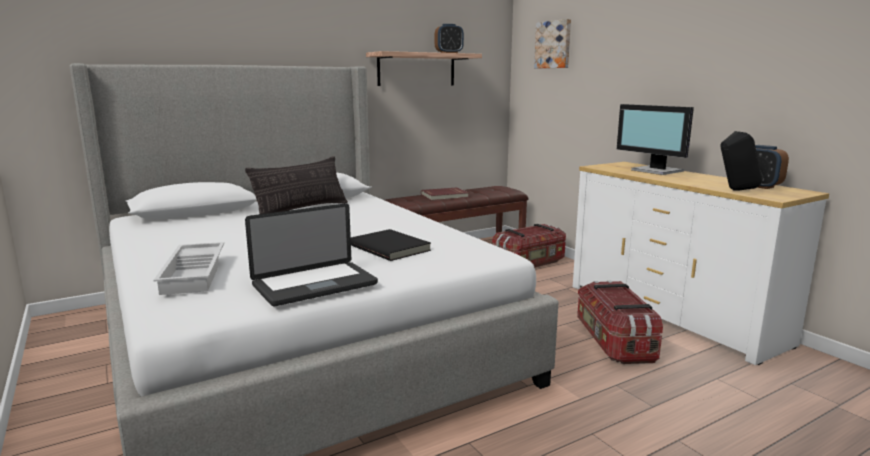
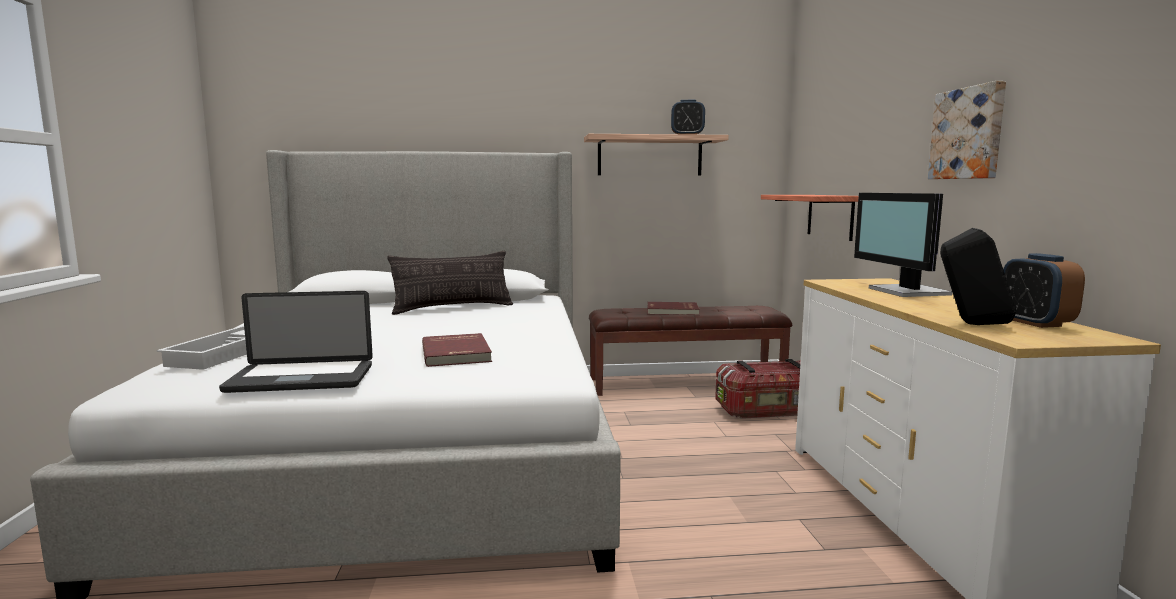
camera: 25 degrees right, 5 degrees down
(391, 247) = (457, 353): black book -> red book
(553, 44) = (827, 119): picture -> picture (969, 133)
(559, 117) = (830, 216): none -> shelf
(613, 341) = (775, 535): storage box -> none

